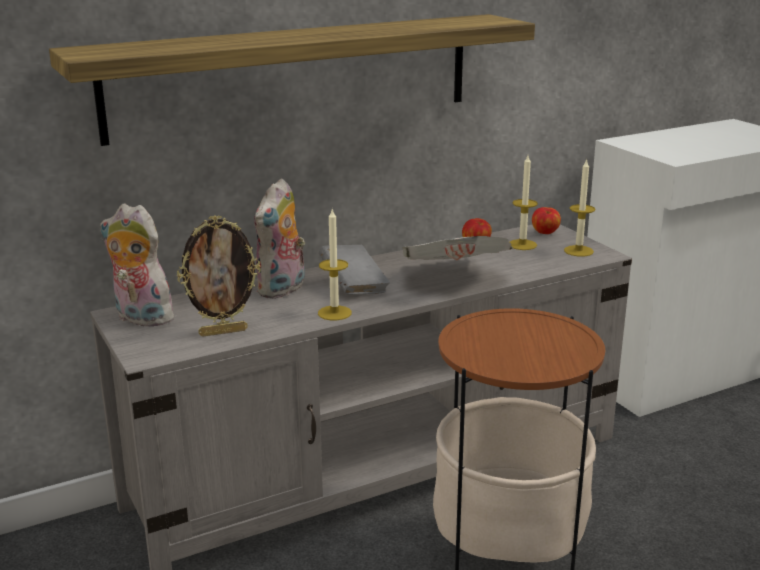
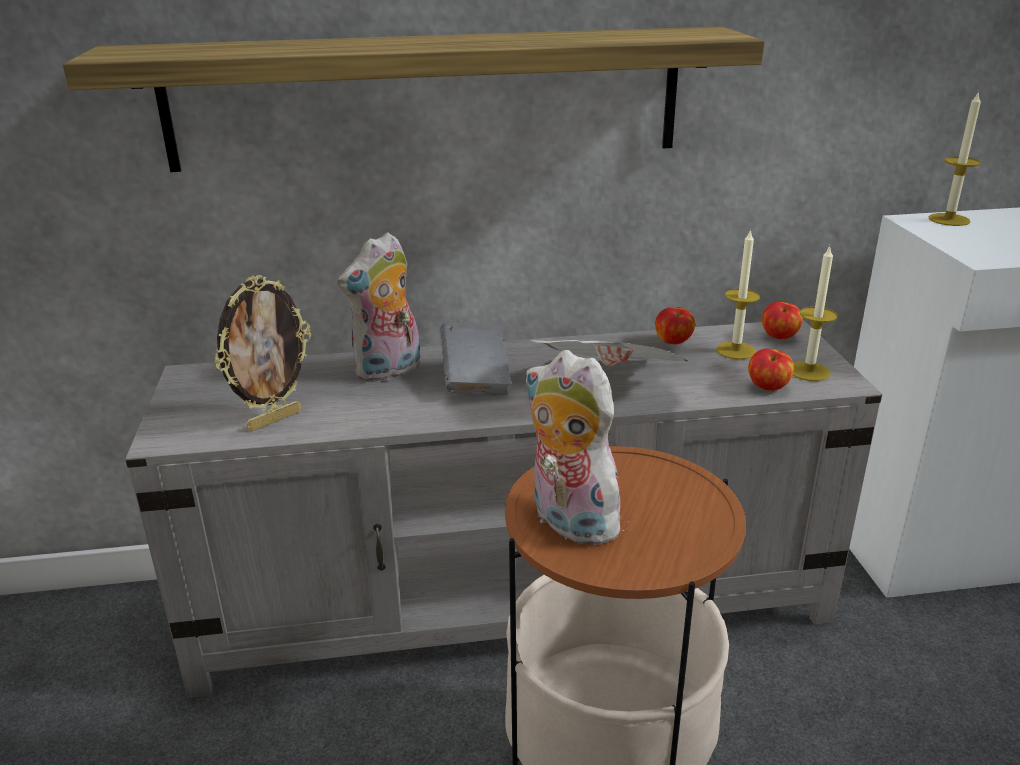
camera: 20 degrees right, 5 degrees up
(140, 318) = (204, 385): plush toy -> plush toy (568, 522)
(223, 332) = (274, 420): picture frame -> picture frame turned 45 degrees counterclockwise
(334, 313) = (421, 415): candle -> candle (949, 219)
(559, 264) = (768, 387): none -> apple

